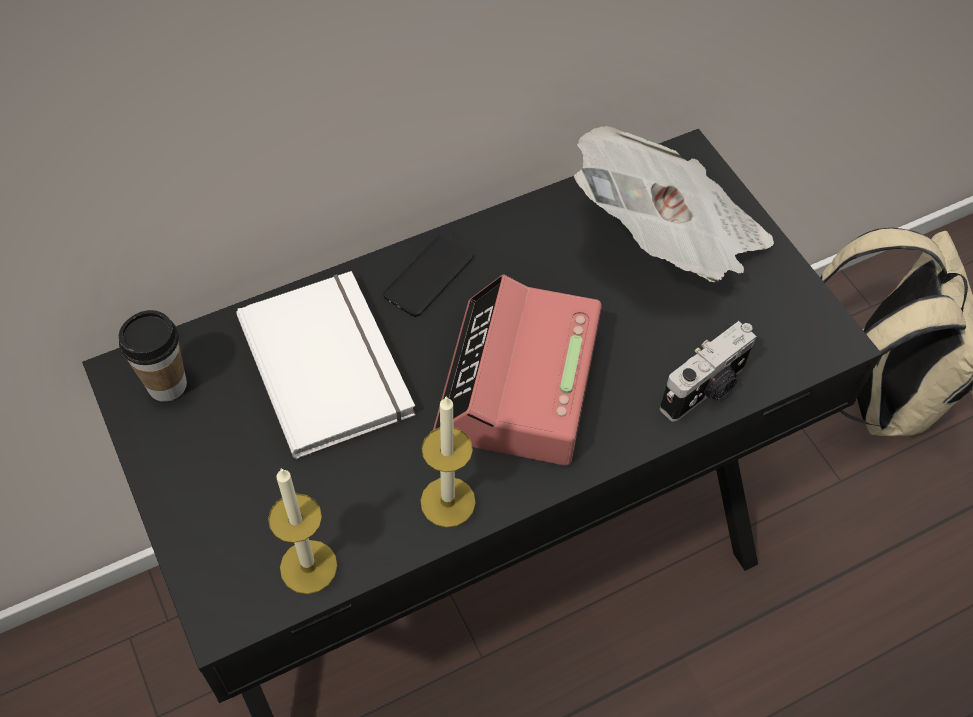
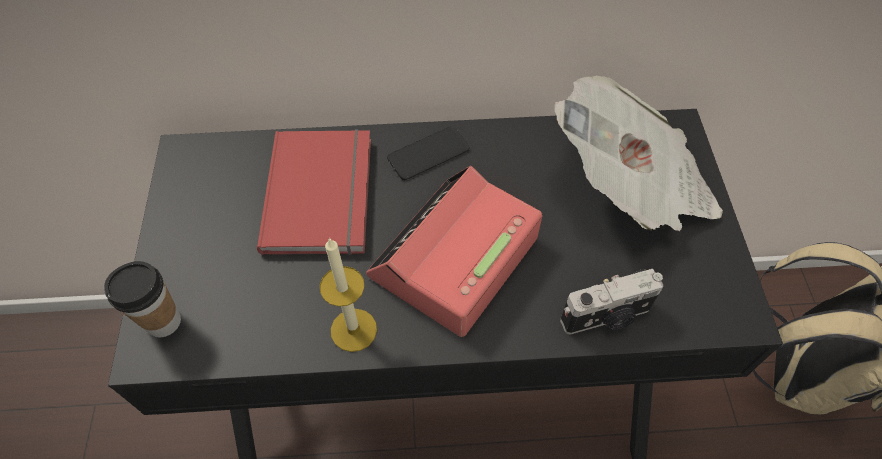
camera: 25 degrees right, 0 degrees up
(167, 385) = (205, 169): cup -> cup (163, 321)
(308, 566) = (225, 339): candle -> none
(331, 363) = (323, 193): white book -> red book

